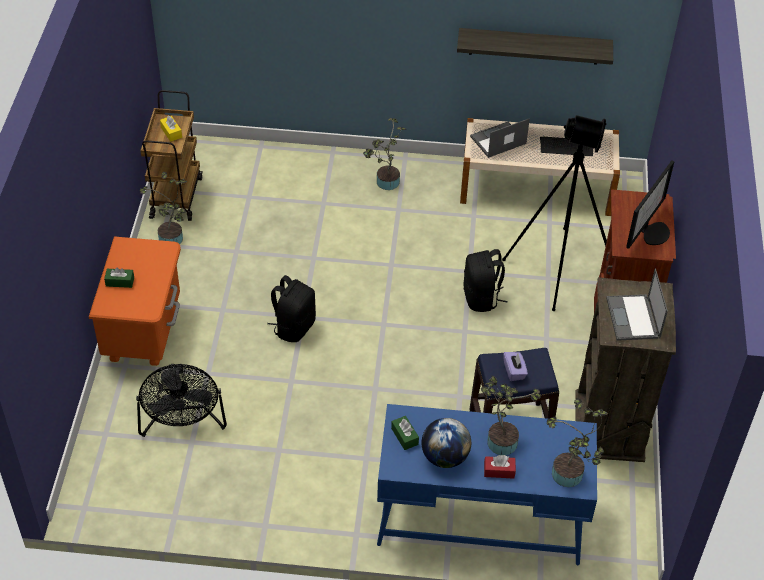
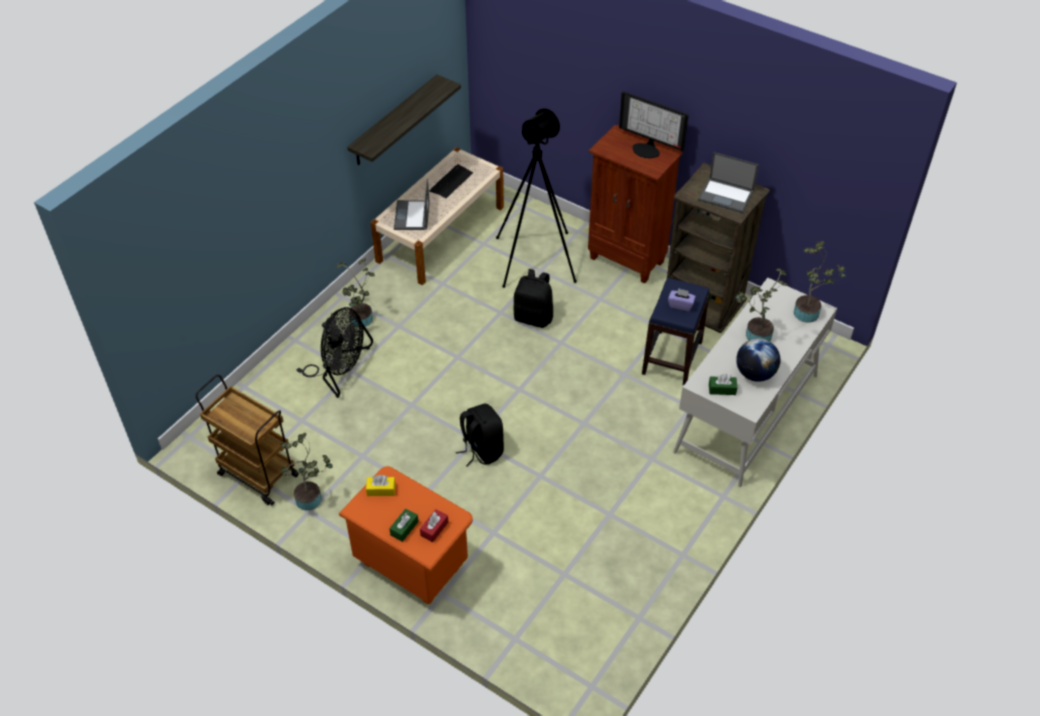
camera: 60 degrees left, 0 degrees up
(171, 132) = (241, 415): yellow tissue box -> yellow tissue box (381, 490)
(180, 419) = (533, 573): black fan -> black fan (339, 370)
(479, 517) = (746, 413): blue desk -> white desk
(499, 471) = (784, 348): red tissue box -> red tissue box (434, 529)
(652, 232) = (647, 149): monitor -> monitor turned 150 degrees clockwise

